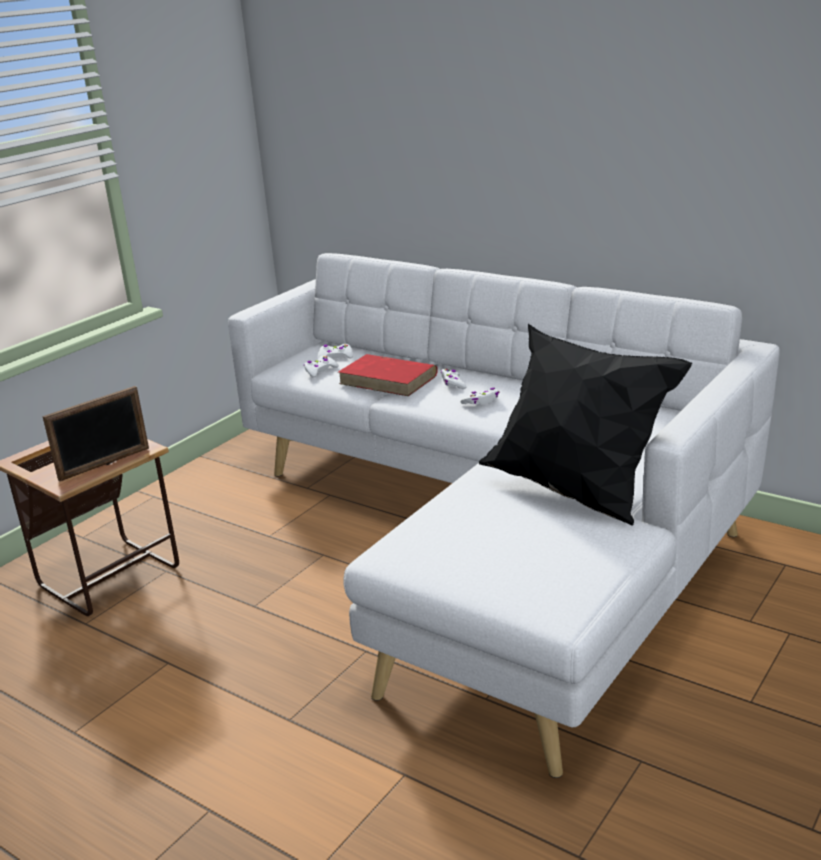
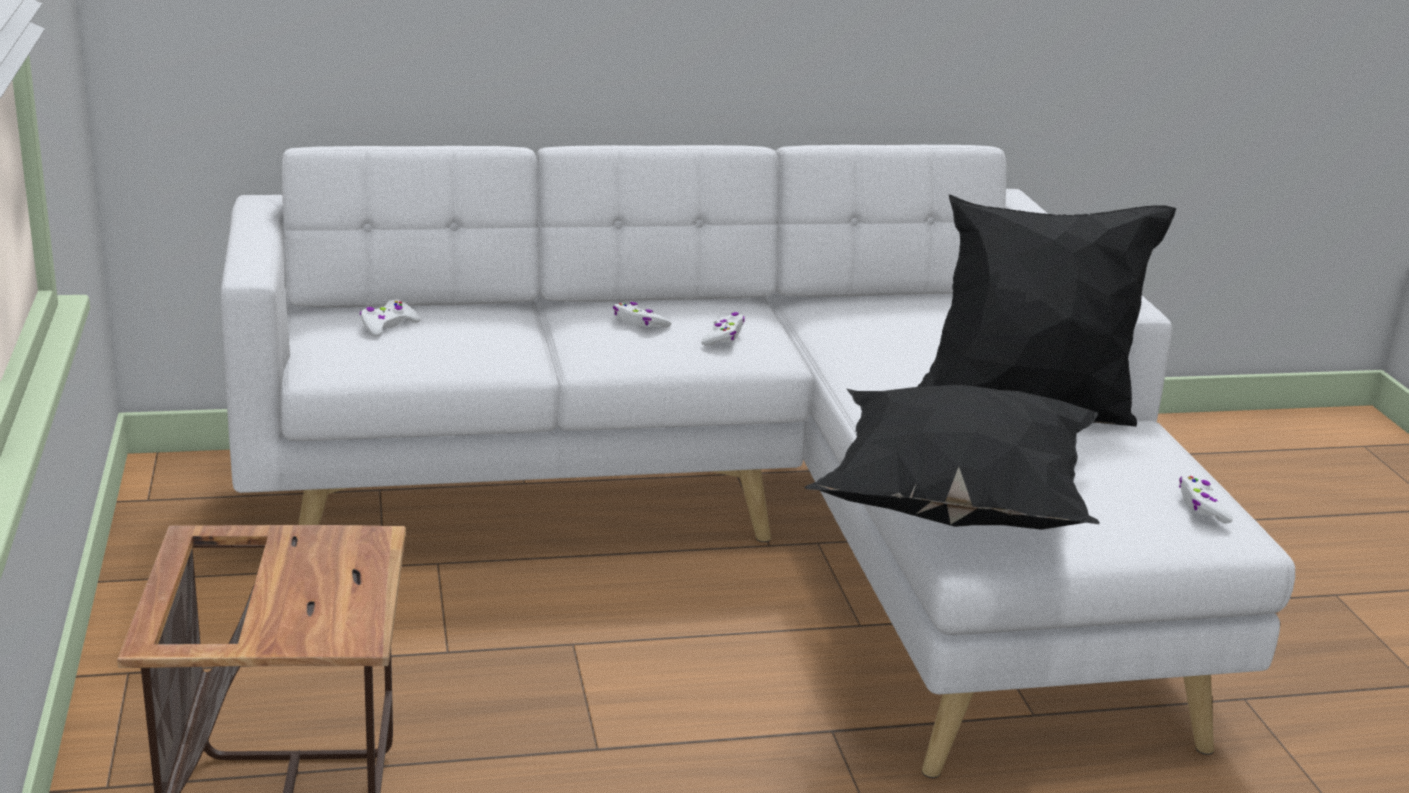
camera: 50 degrees left, 0 degrees up
(105, 464) = (355, 583): picture frame -> none
(320, 370) = (407, 351): white game controller -> white game controller (1202, 507)
(389, 379) = (541, 338): red book -> none
(415, 530) = (952, 509): none -> black pillow

